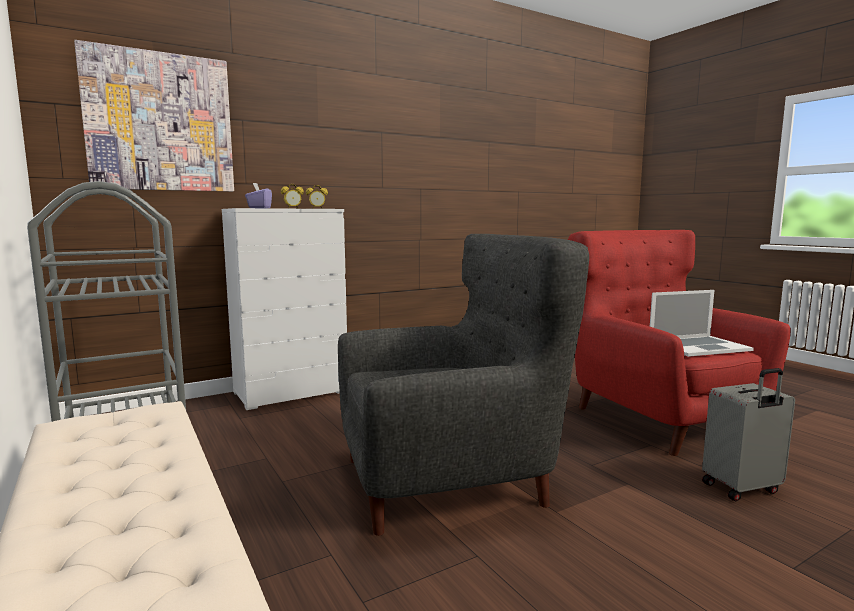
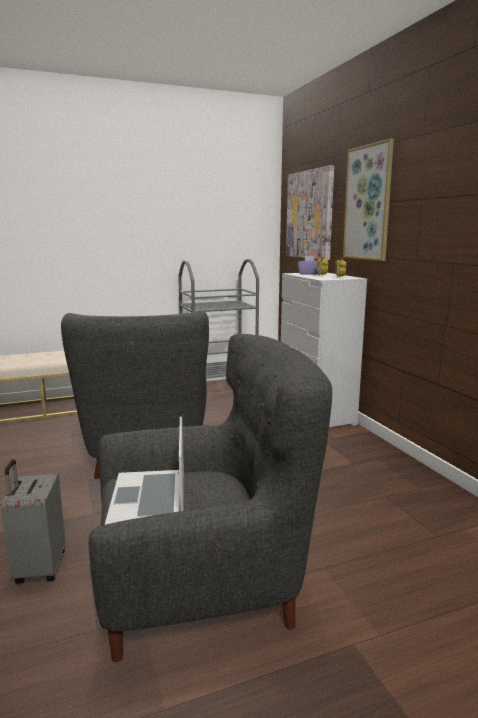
camera: 100 degrees right, 5 degrees up
(307, 125) = (368, 203): none -> picture
(658, 418) = (205, 586): red armchair -> grey armchair

